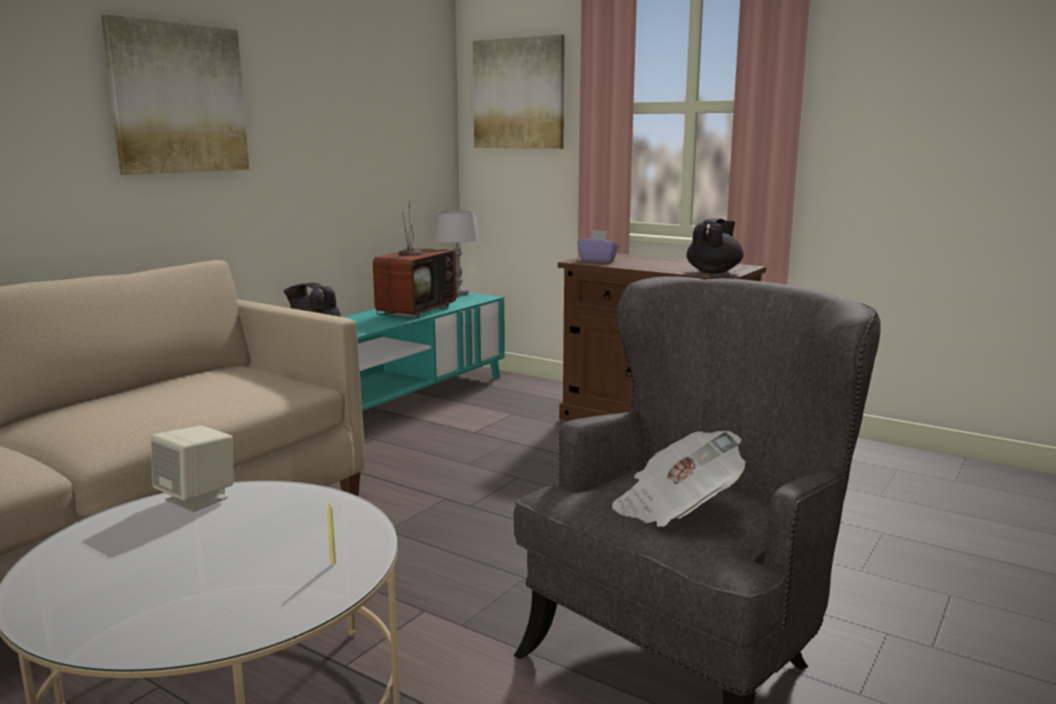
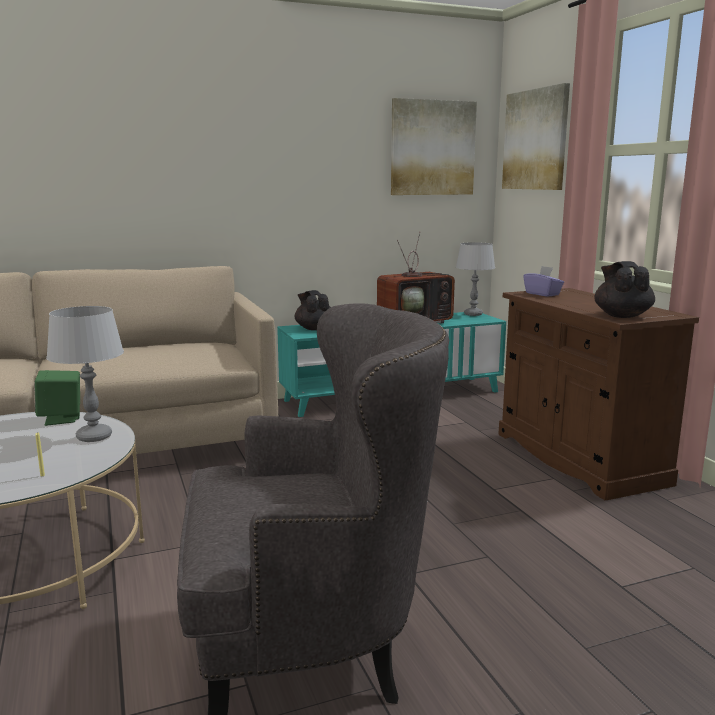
camera: 35 degrees right, 0 degrees up
(178, 99) = (224, 150): picture -> picture (432, 148)
(197, 499) = (61, 419): beige speaker -> green speaker
(298, 506) = (94, 437): none -> grey table lamp
(675, 508) = (258, 505): newspaper -> none
(714, 272) = (621, 315): black teapot -> black teapot turned 75 degrees counterclockwise

